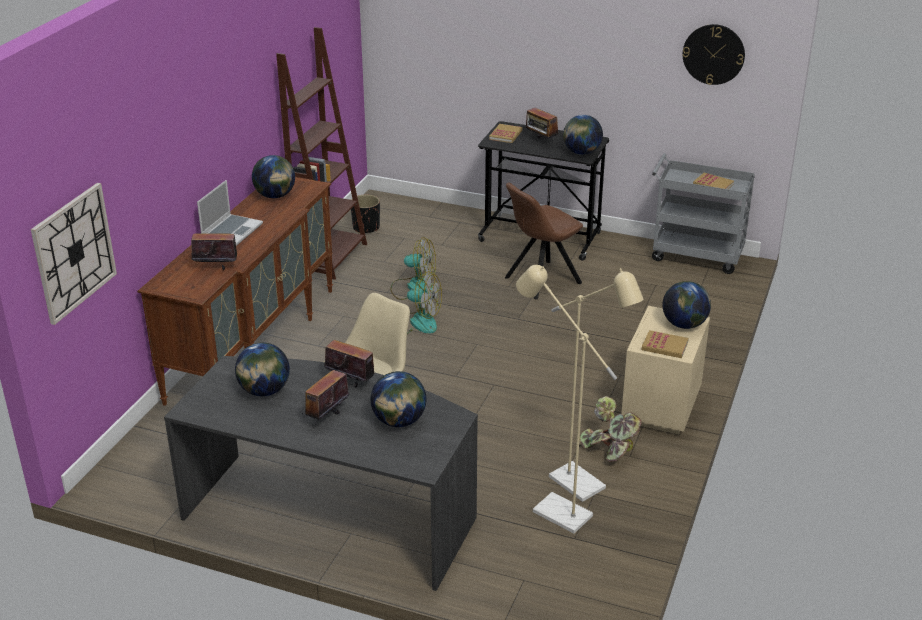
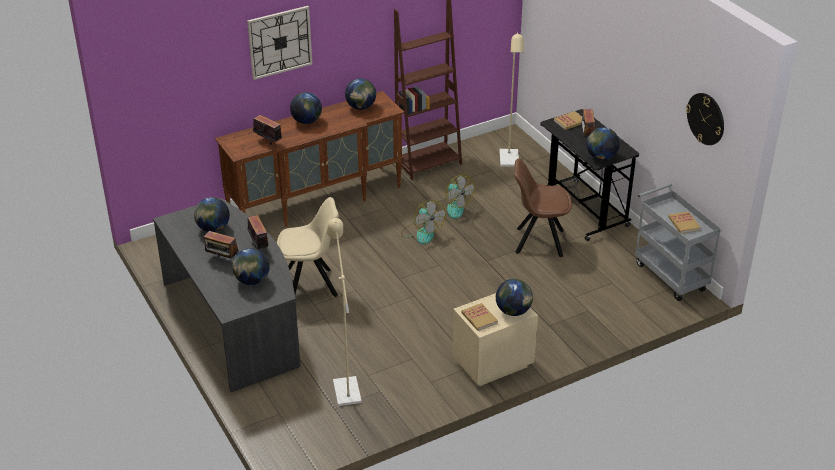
camera: 40 degrees right, 5 degrees up
(74, 252) = (159, 102): wall clock -> wall clock (280, 42)
(232, 231) = (306, 121): laptop -> globe
(327, 417) = (222, 259): radio -> radio turned 135 degrees counterclockwise
(366, 227) = (477, 152): black planter -> none
(584, 487) = (379, 384): beige floor lamp -> beige floor lamp (509, 162)
(610, 450) = (425, 372): potted plant -> none

